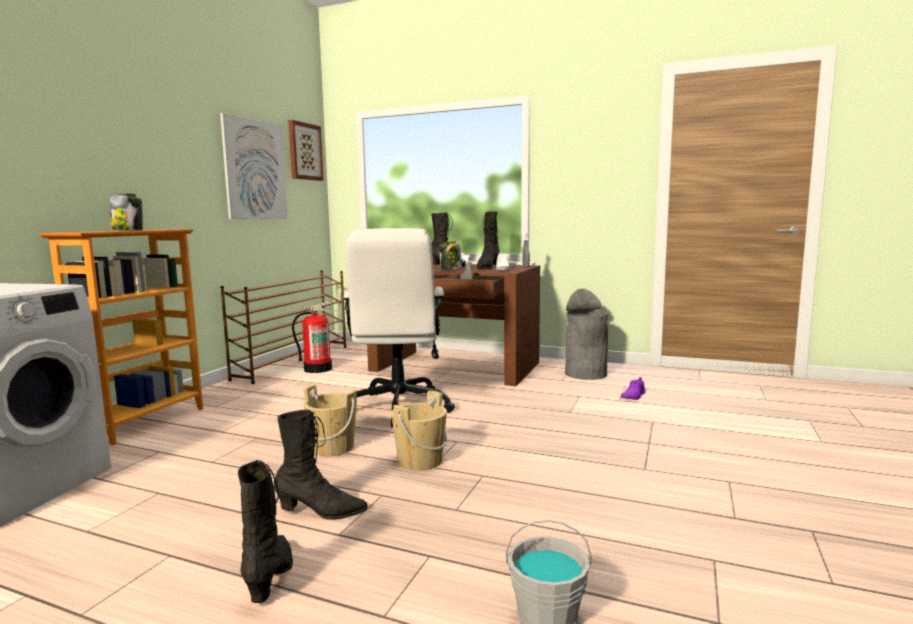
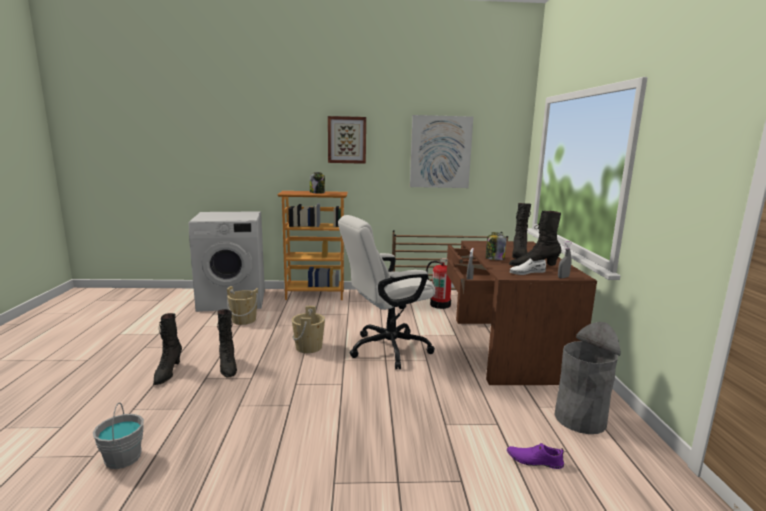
camera: 65 degrees right, 5 degrees up
(271, 576) = (167, 373): black boot -> black boot turned 120 degrees clockwise
(304, 151) = (501, 134): picture -> picture (347, 140)
(420, 461) = (302, 378): beige bucket -> beige bucket (244, 320)

